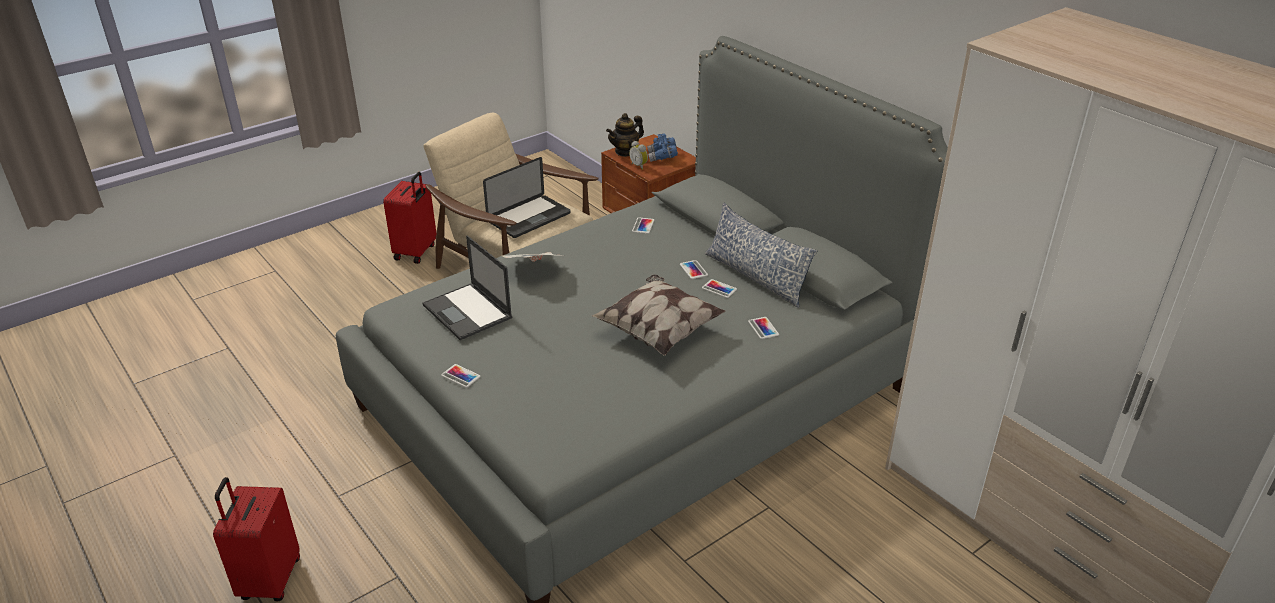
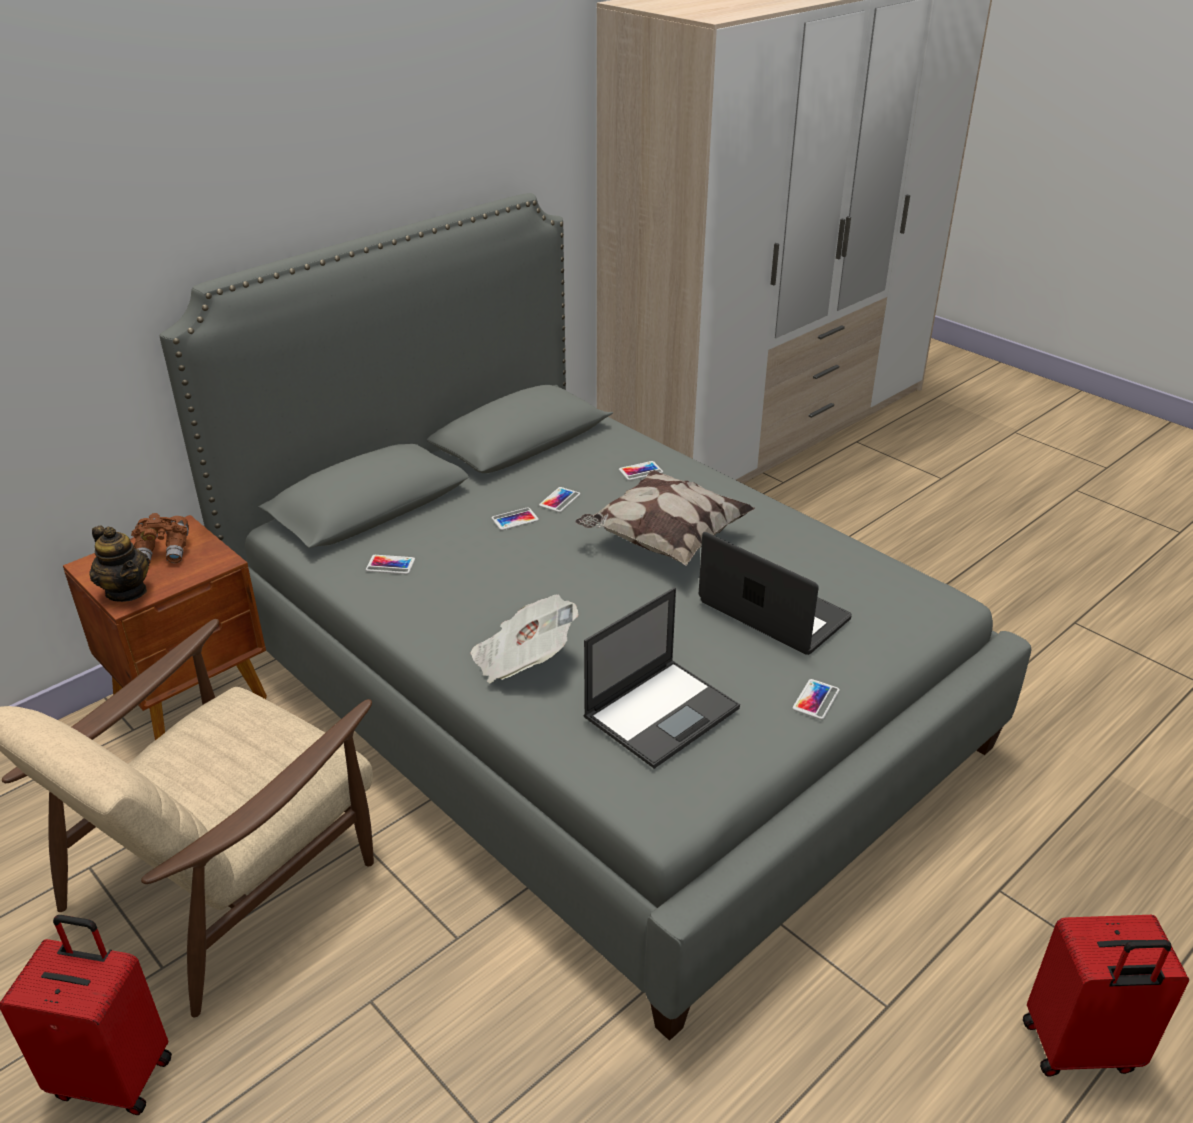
camera: 95 degrees left, 0 degrees up
(529, 218) = (249, 747): laptop -> laptop (773, 611)
(639, 166) = (190, 573): alarm clock -> none
(662, 157) = (164, 552): blue binoculars -> brown binoculars
(756, 276) = (528, 475): pillow -> none

